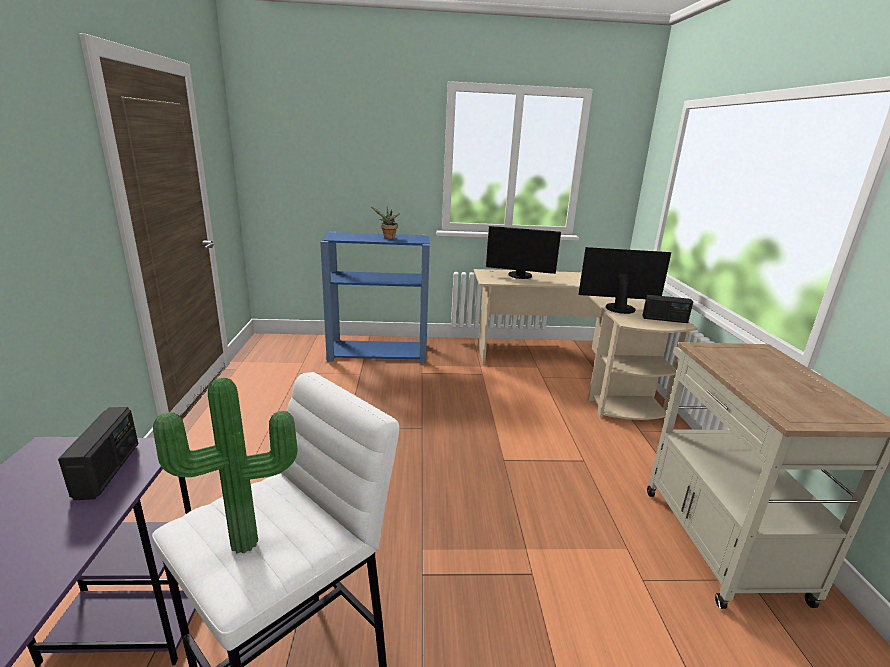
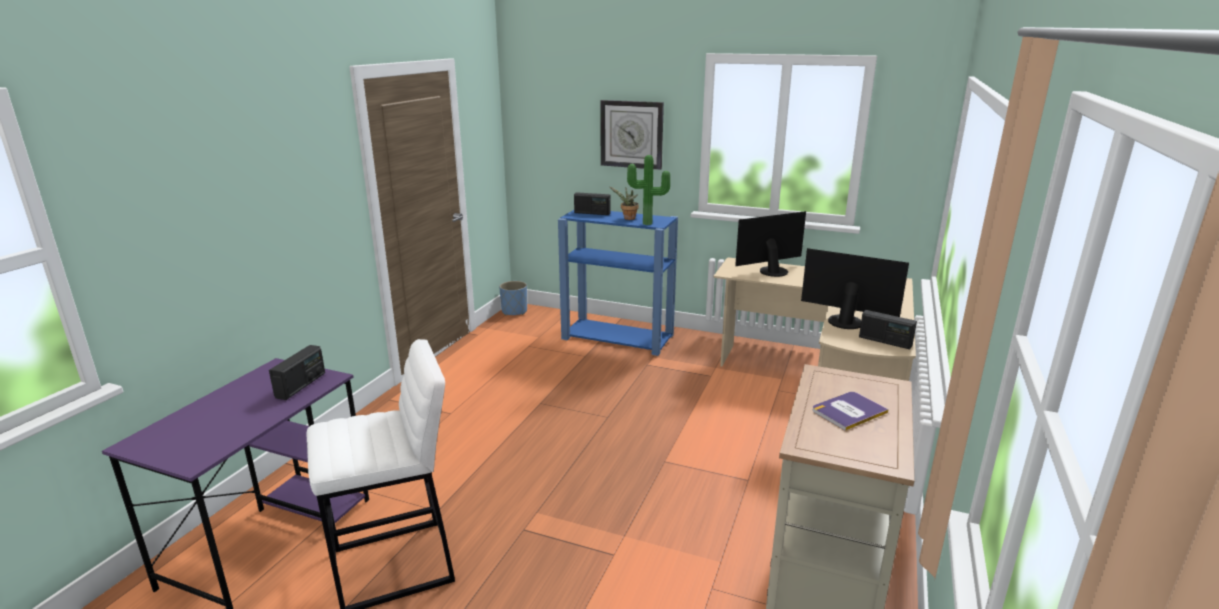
camera: 25 degrees right, 0 degrees up
(245, 547) = (345, 443): potted plant -> potted plant (647, 224)
(262, 342) = (514, 311): none -> blue planter
(349, 235) = (592, 213): none -> radio
(376, 159) = (631, 134): none -> wall clock
(520, 276) = (771, 271): monitor -> monitor turned 120 degrees clockwise
(772, 377) = (848, 411): none -> book

